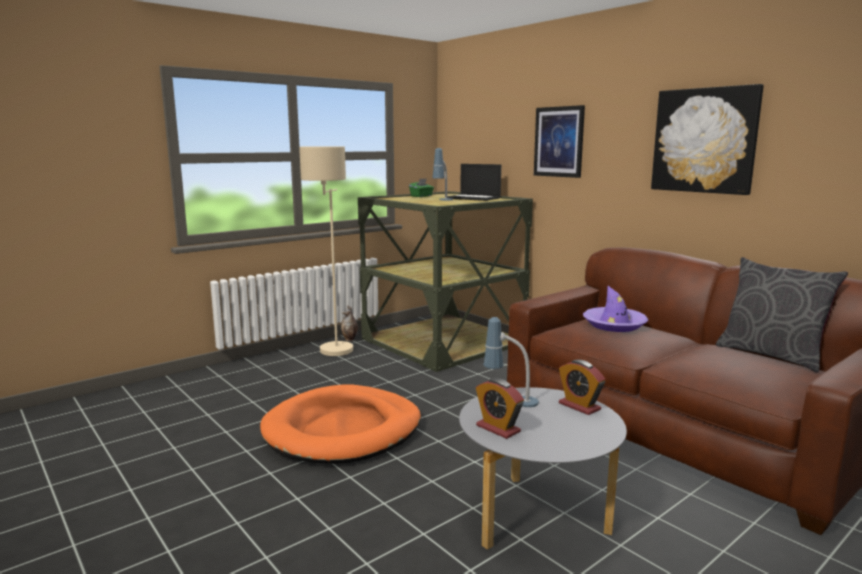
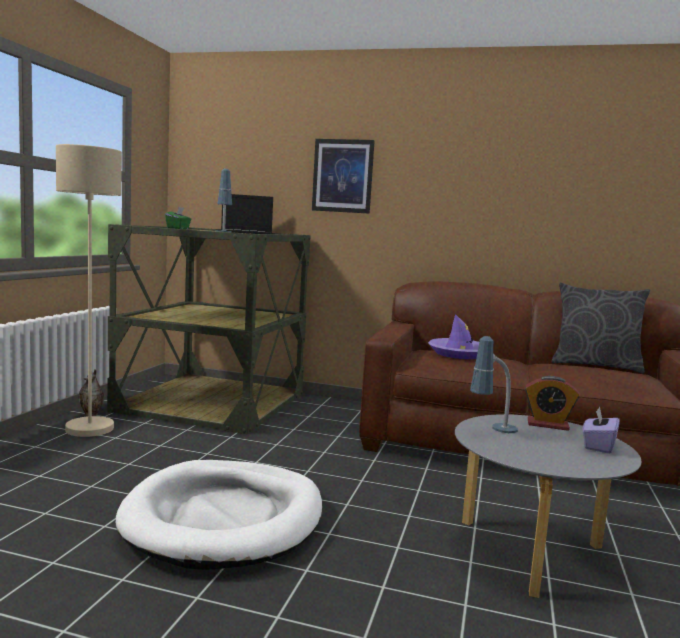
camera: 35 degrees left, 5 degrees down
(343, 430) = (225, 519): orange dog bed -> white dog bed
(498, 428) = (531, 456): alarm clock -> none
(586, 434) = (598, 446): none -> purple tissue box
(704, 140) = (502, 181): picture -> none

